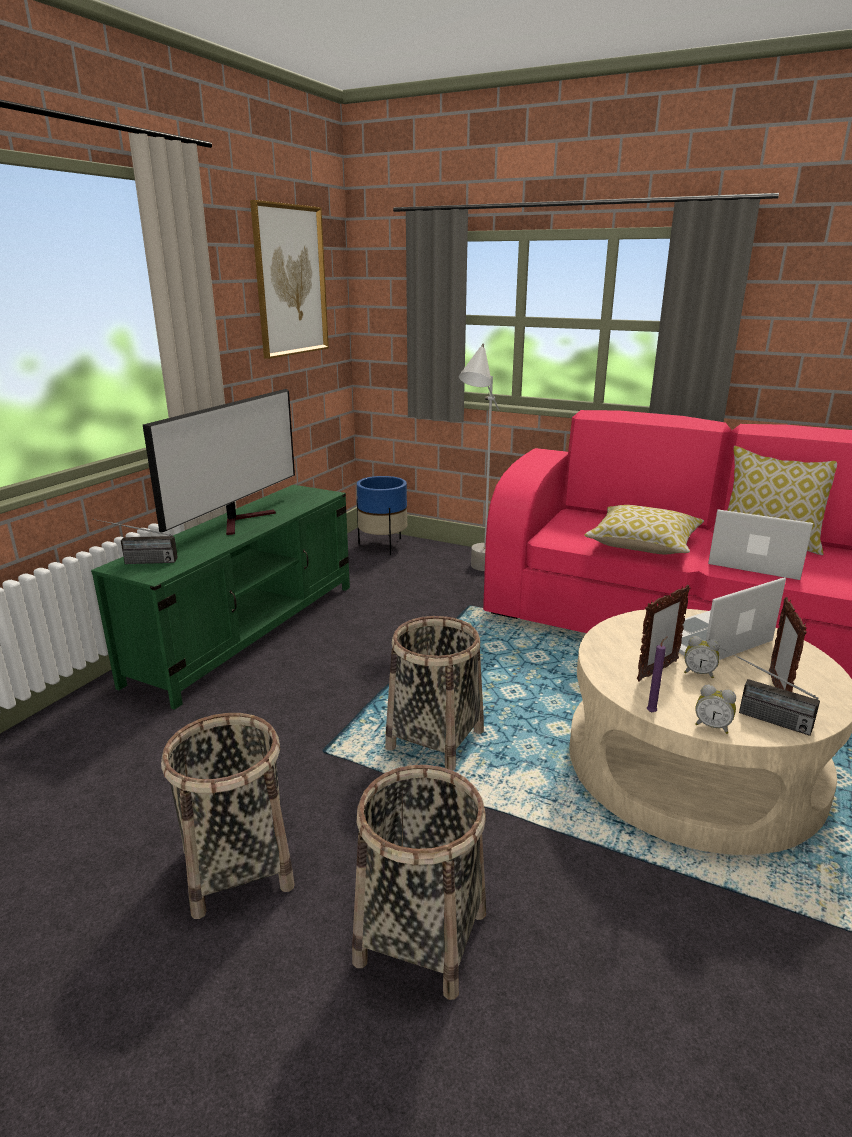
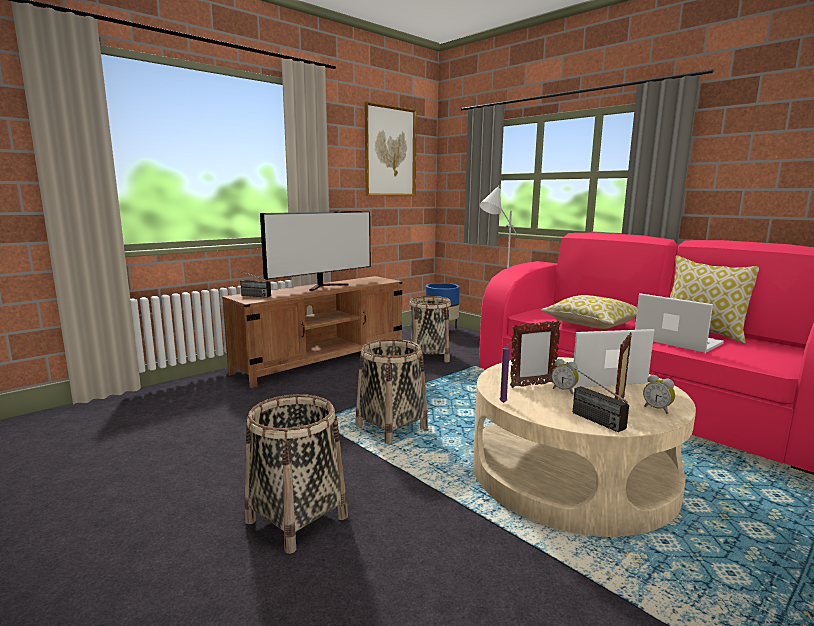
camera: 20 degrees right, 10 degrees down
(238, 868) = (222, 463): basket -> basket (429, 356)
(249, 631) = (323, 360): green tv stand -> brown tv stand
(712, 726) = (542, 415): alarm clock -> alarm clock (657, 409)

